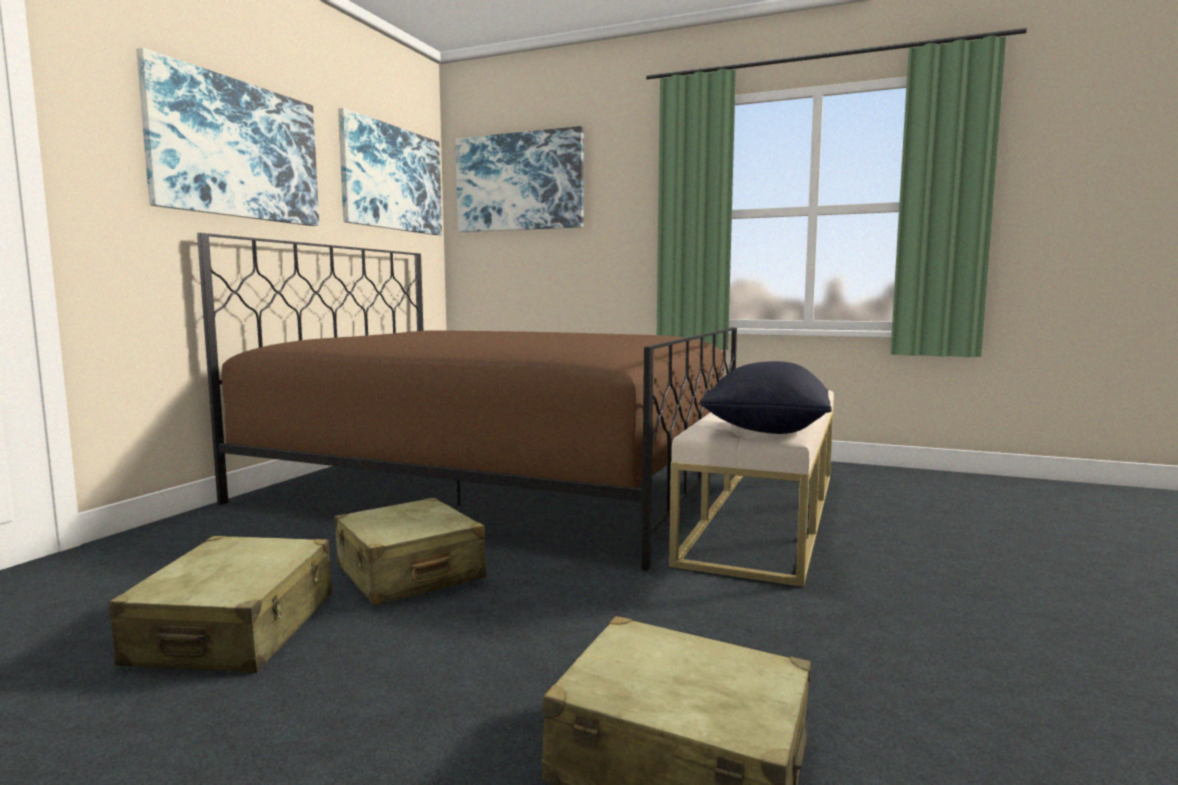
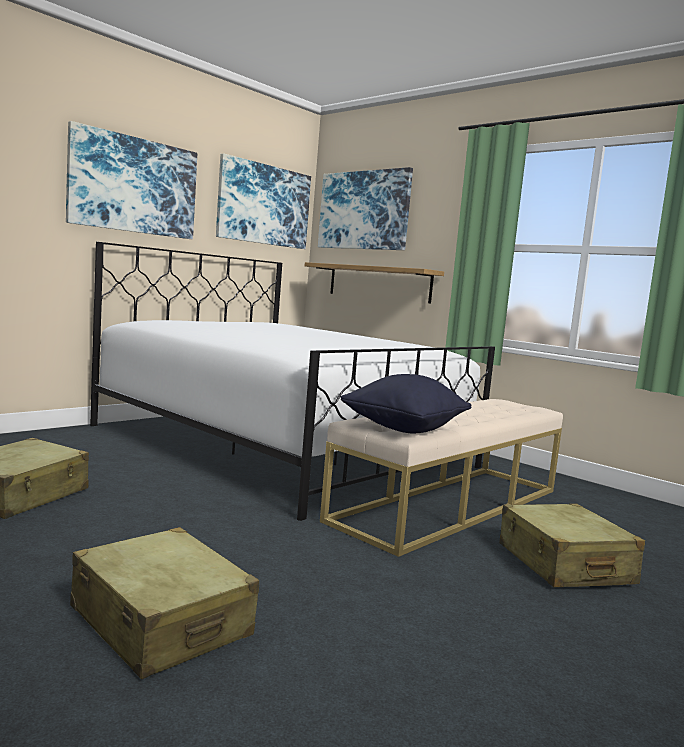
camera: 20 degrees right, 0 degrees up
(409, 573) = (147, 487): beige suitcase -> beige suitcase (564, 564)
(499, 484) = (279, 445): brown bed -> white bed
(551, 269) = (379, 283): none -> shelf

